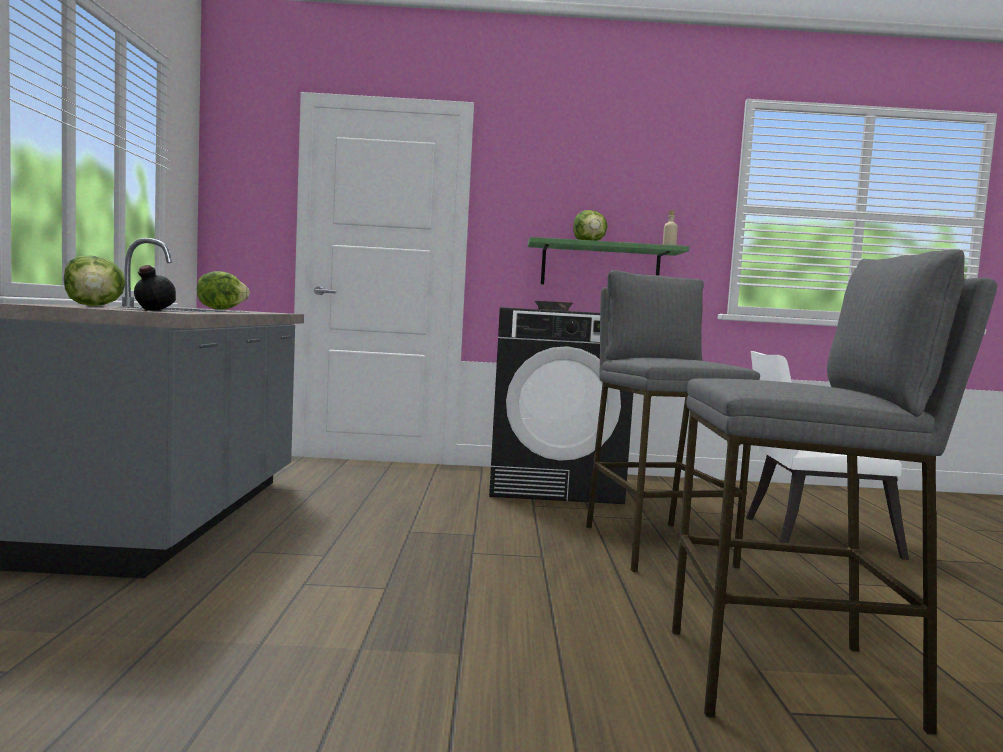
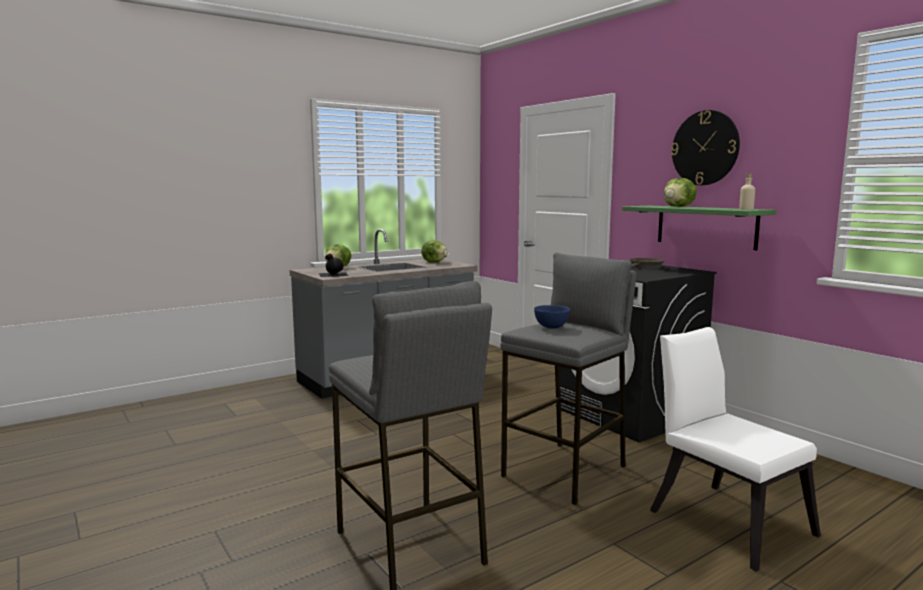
camera: 55 degrees right, 5 degrees up
(599, 183) = (705, 148): none -> wall clock
(669, 358) = (551, 327): none -> blue bowl

